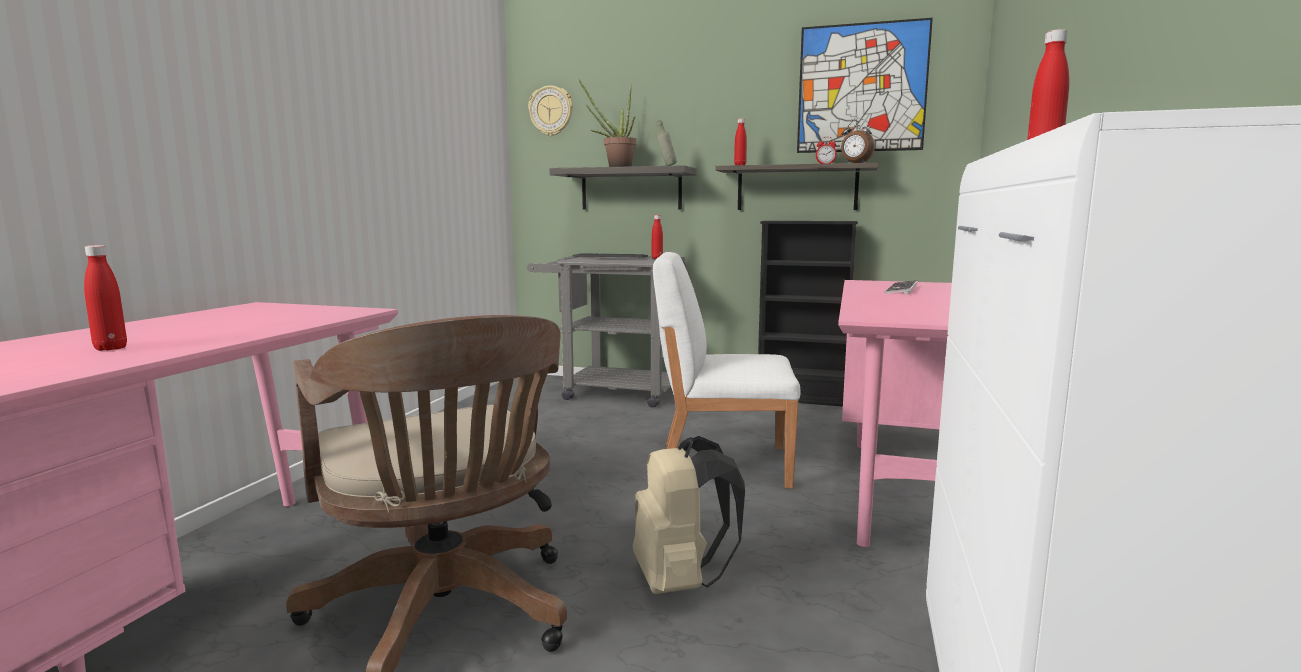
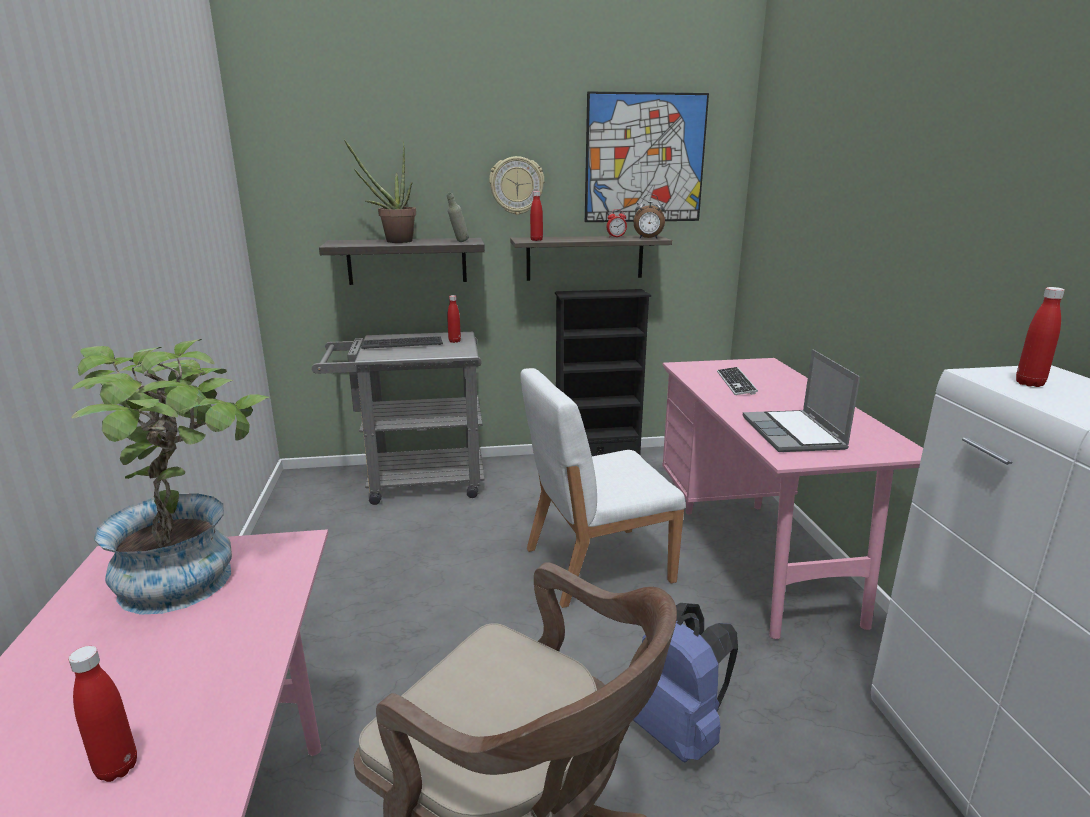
camera: 25 degrees left, 10 degrees up
(282, 313) = (195, 577): none -> potted plant
(551, 111) = (297, 168): wall clock -> wall clock (516, 185)
(681, 581) = (678, 731): beige backpack -> blue backpack
(904, 310) = (794, 434): none -> laptop

